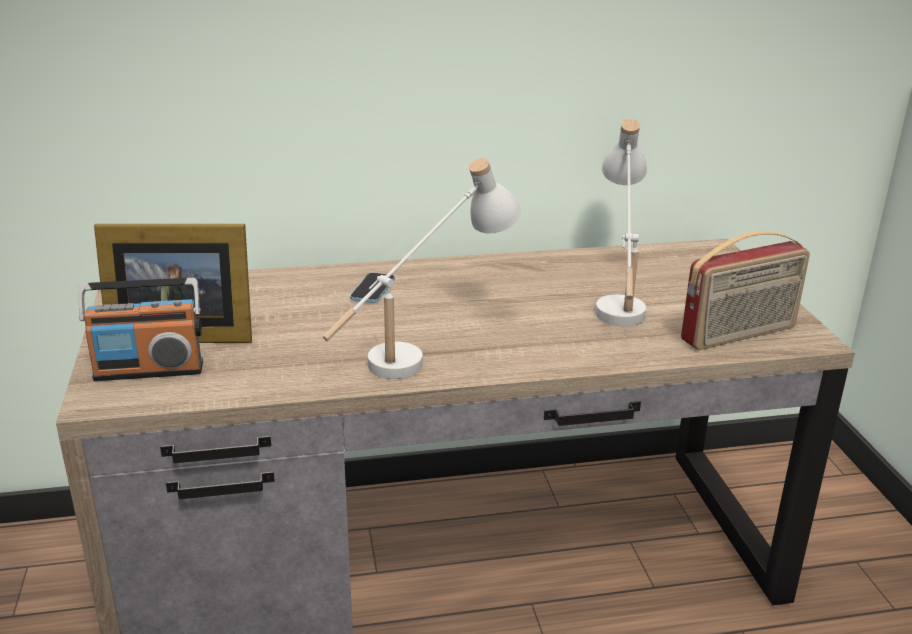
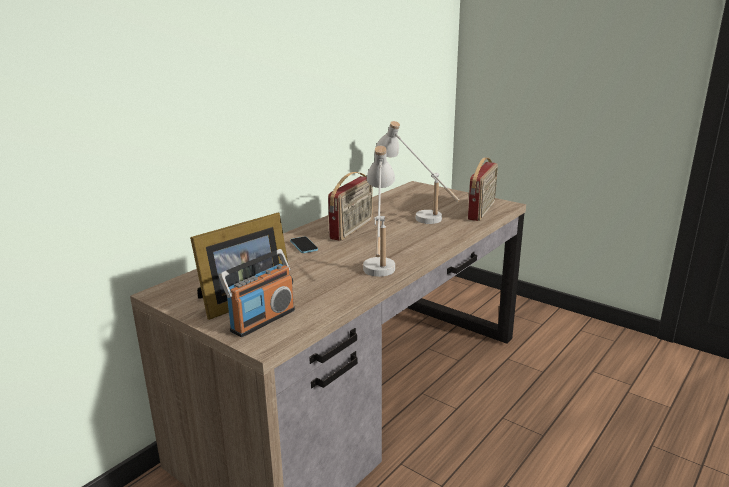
camera: 40 degrees left, 5 degrees down
(478, 289) = (352, 229): none -> radio

